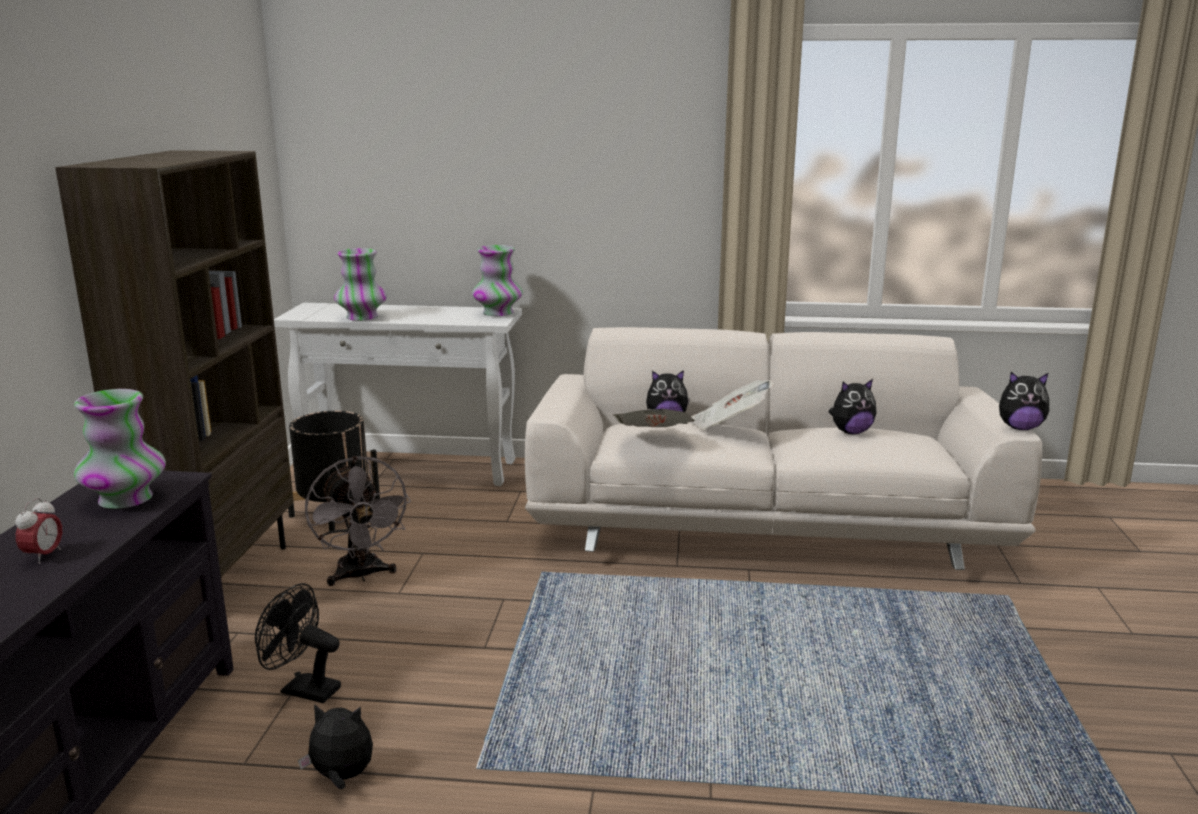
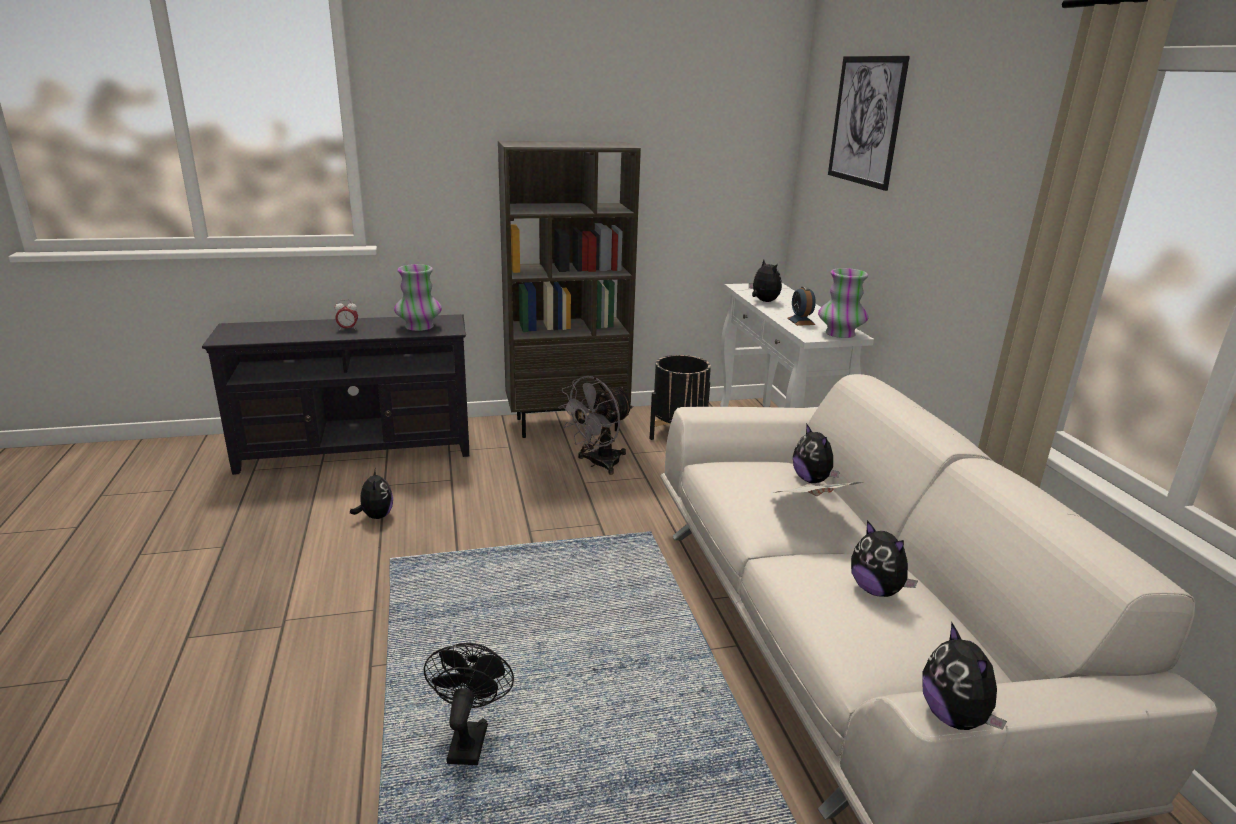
camera: 70 degrees right, 5 degrees up
(302, 689) = (457, 482): black fan -> black fan (469, 737)
(362, 317) = (763, 301): vase -> plush toy
(424, 97) = (865, 121): none -> picture
(445, 317) = (801, 321): none -> alarm clock
(654, 440) = (730, 475): newspaper -> none

